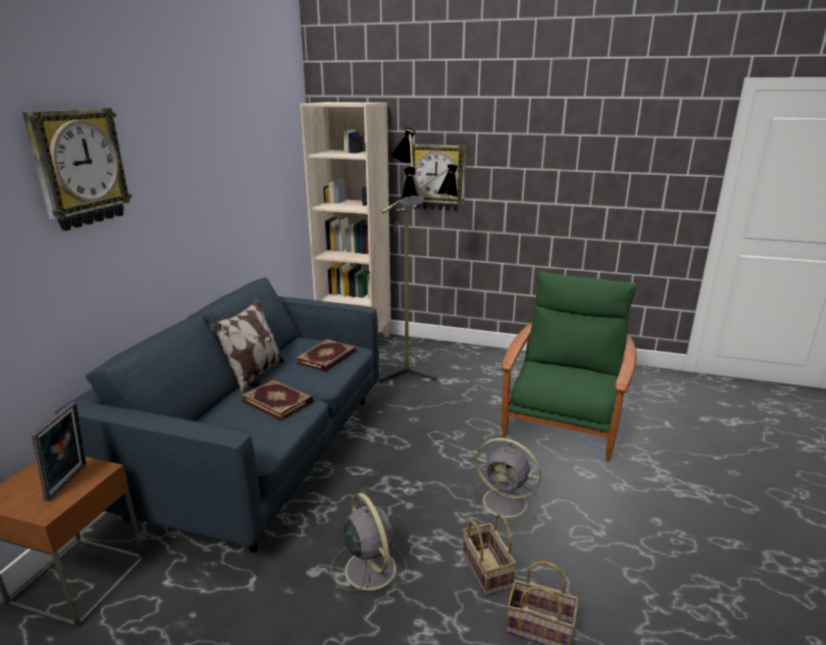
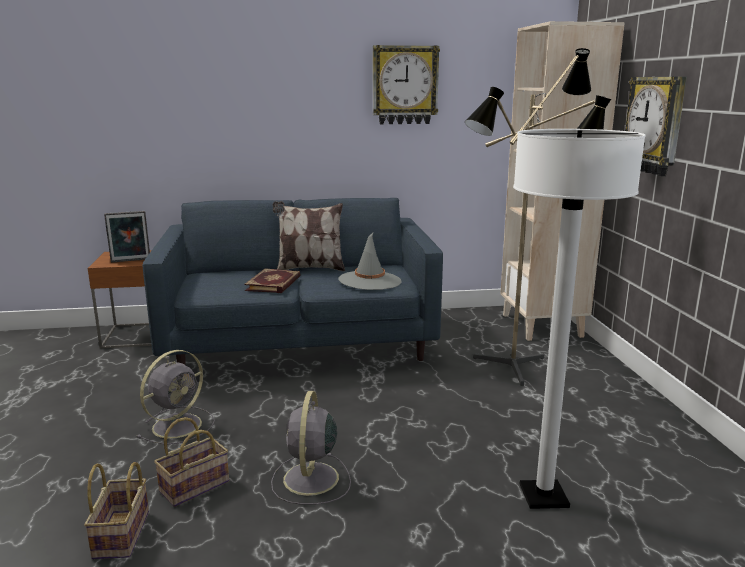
camera: 65 degrees right, 5 degrees down
(79, 168) = (228, 65): wall clock -> wall clock (404, 85)
(327, 357) = (370, 281): book -> grey hat
(563, 418) = (543, 496): green armchair -> white floor lamp

